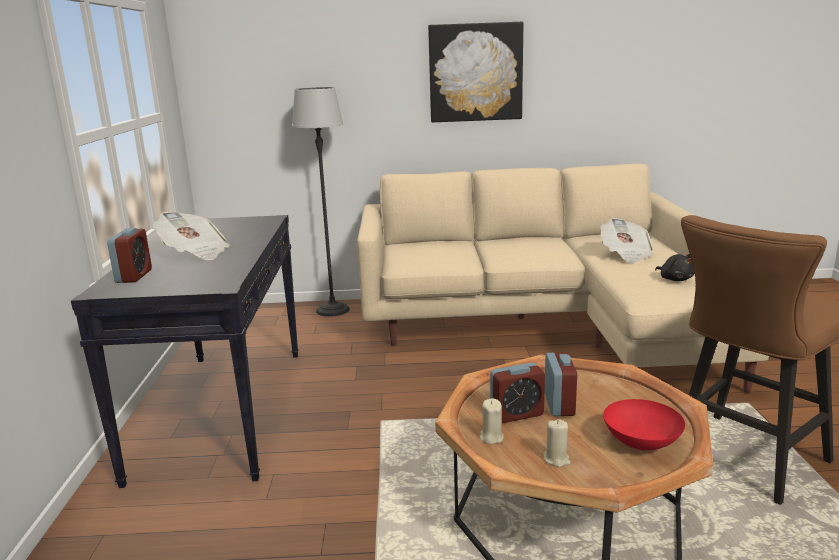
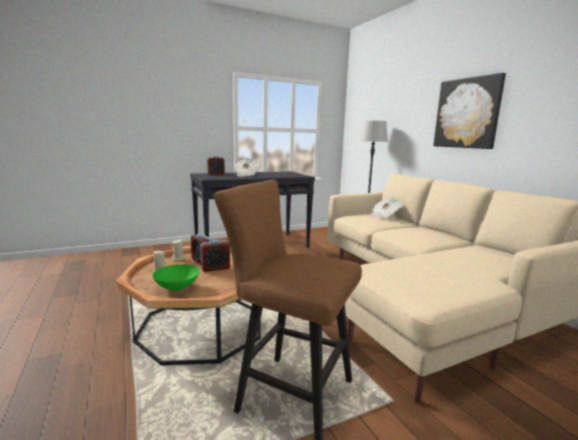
camera: 65 degrees right, 5 degrees down
(625, 254) = (455, 258): newspaper -> newspaper (384, 216)
(642, 444) = (176, 288): red bowl -> green bowl
(675, 279) = (418, 274): black plush toy -> none

